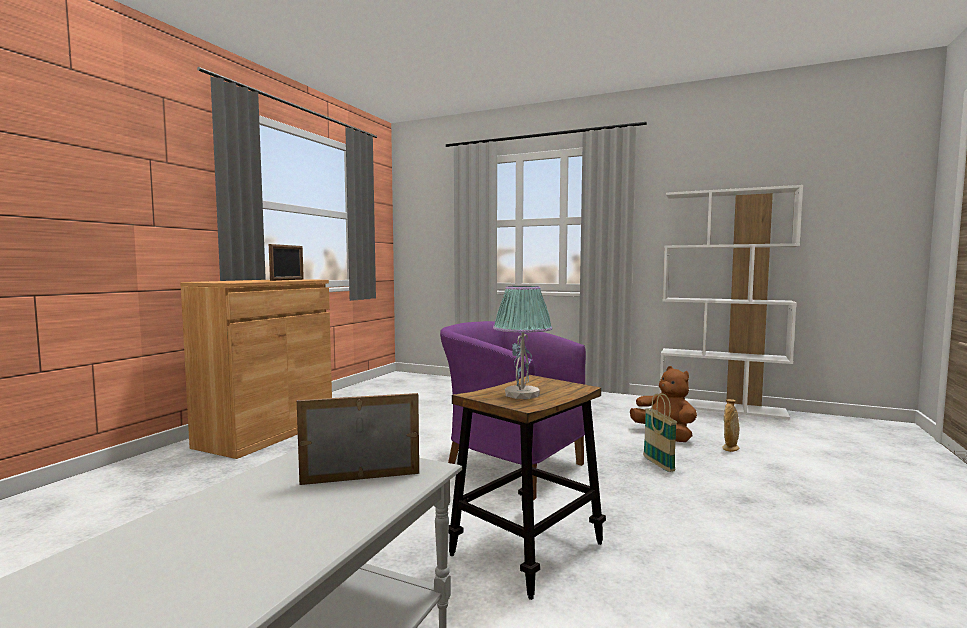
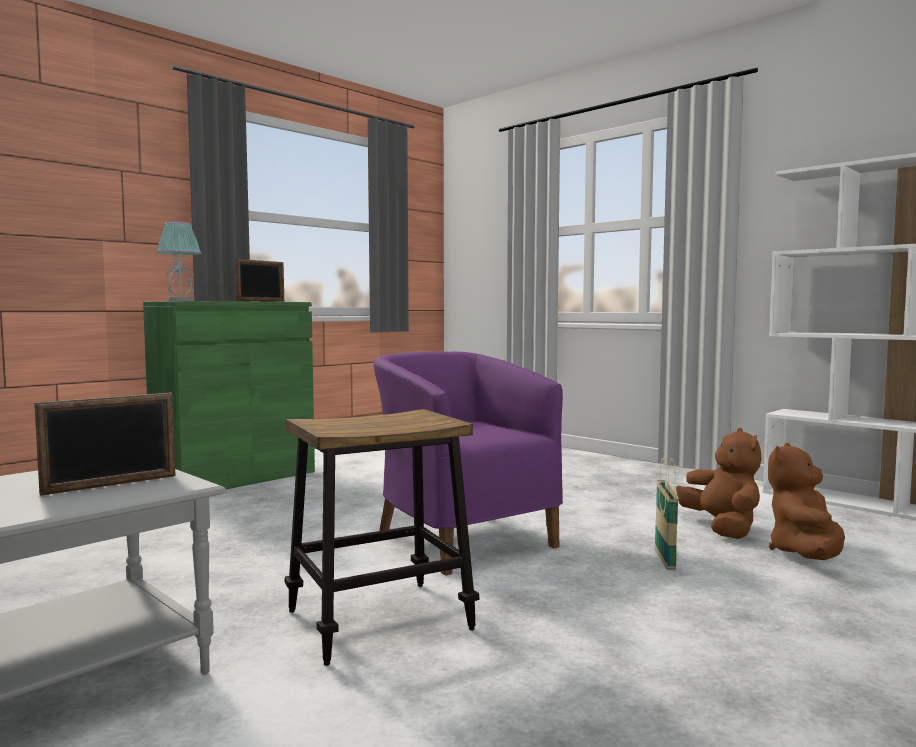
camera: 20 degrees right, 0 degrees up
(267, 433) = (235, 478): brown cabinet -> green cabinet
(361, 477) = (111, 485): picture frame -> picture frame turned 135 degrees clockwise
(522, 394) = (363, 424): table lamp -> table lamp (180, 301)
(730, 448) = (806, 555): beige vase -> brown plush toy

